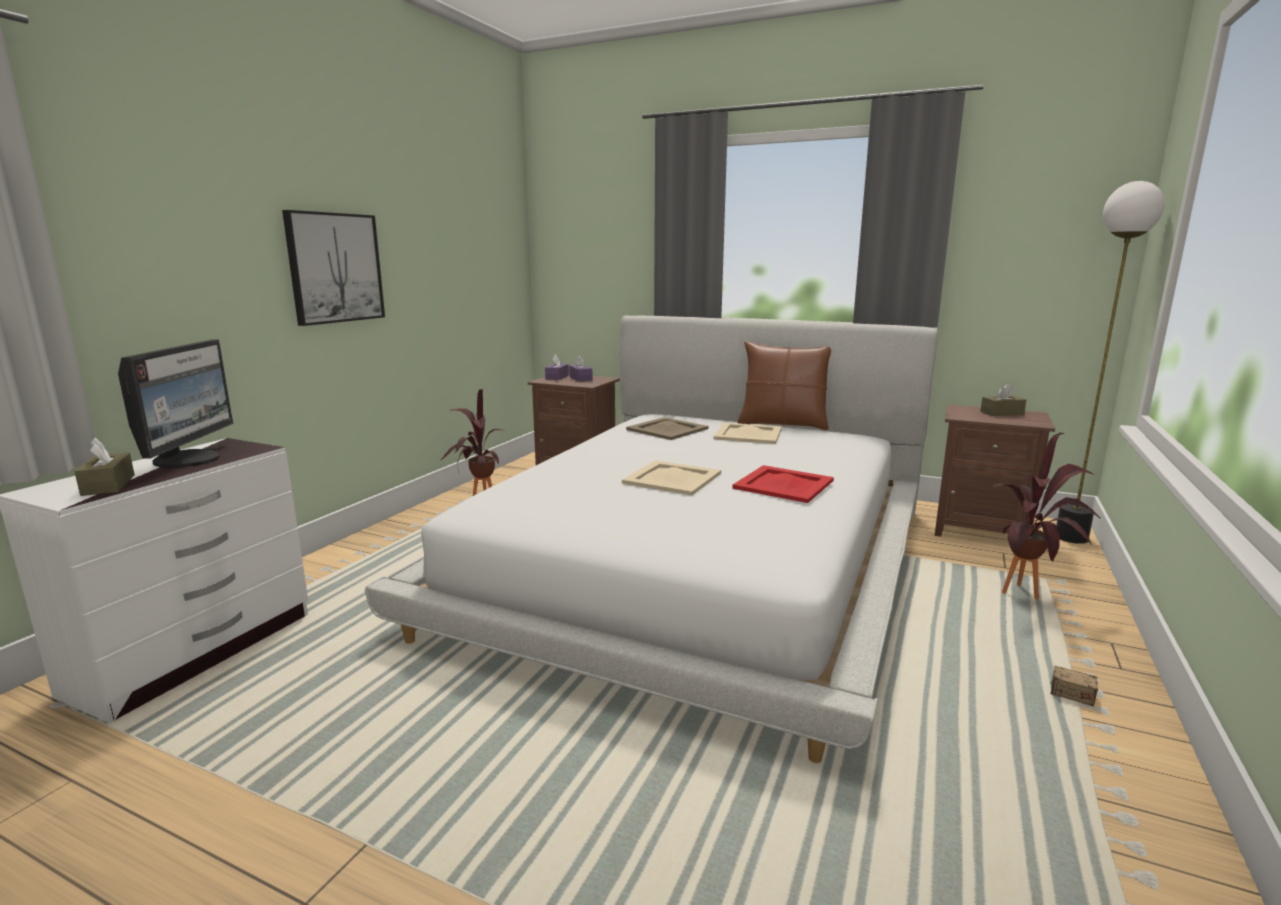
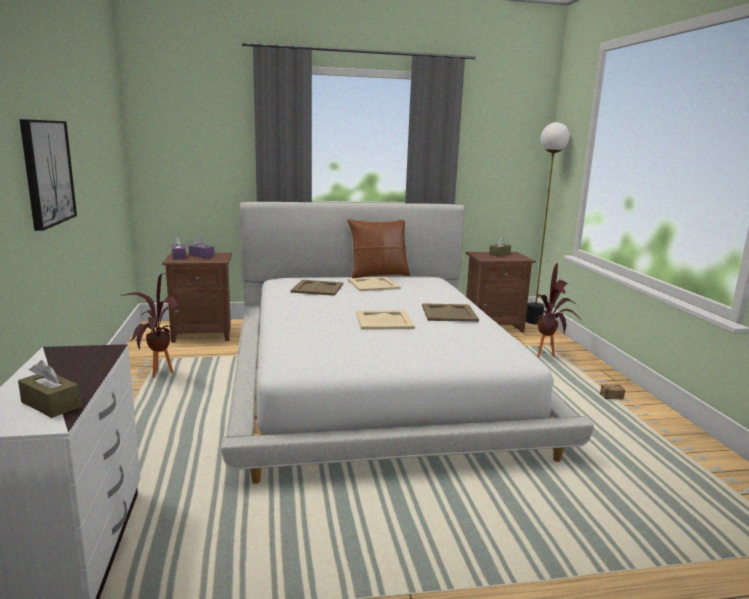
camera: 35 degrees left, 0 degrees up
(189, 459) = (66, 370): monitor -> none
(782, 484) = (448, 313): red tray -> beige tray

